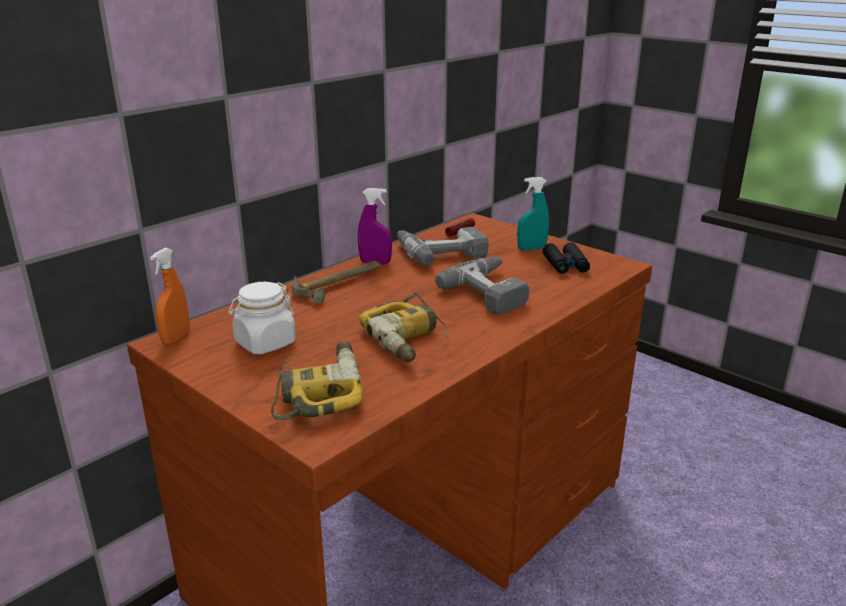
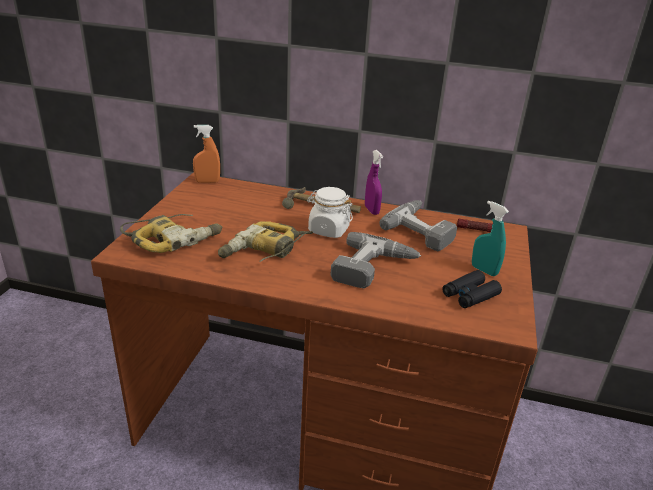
camera: 60 degrees right, 5 degrees up
(265, 343) = (220, 207): white jar -> white jar (328, 230)

